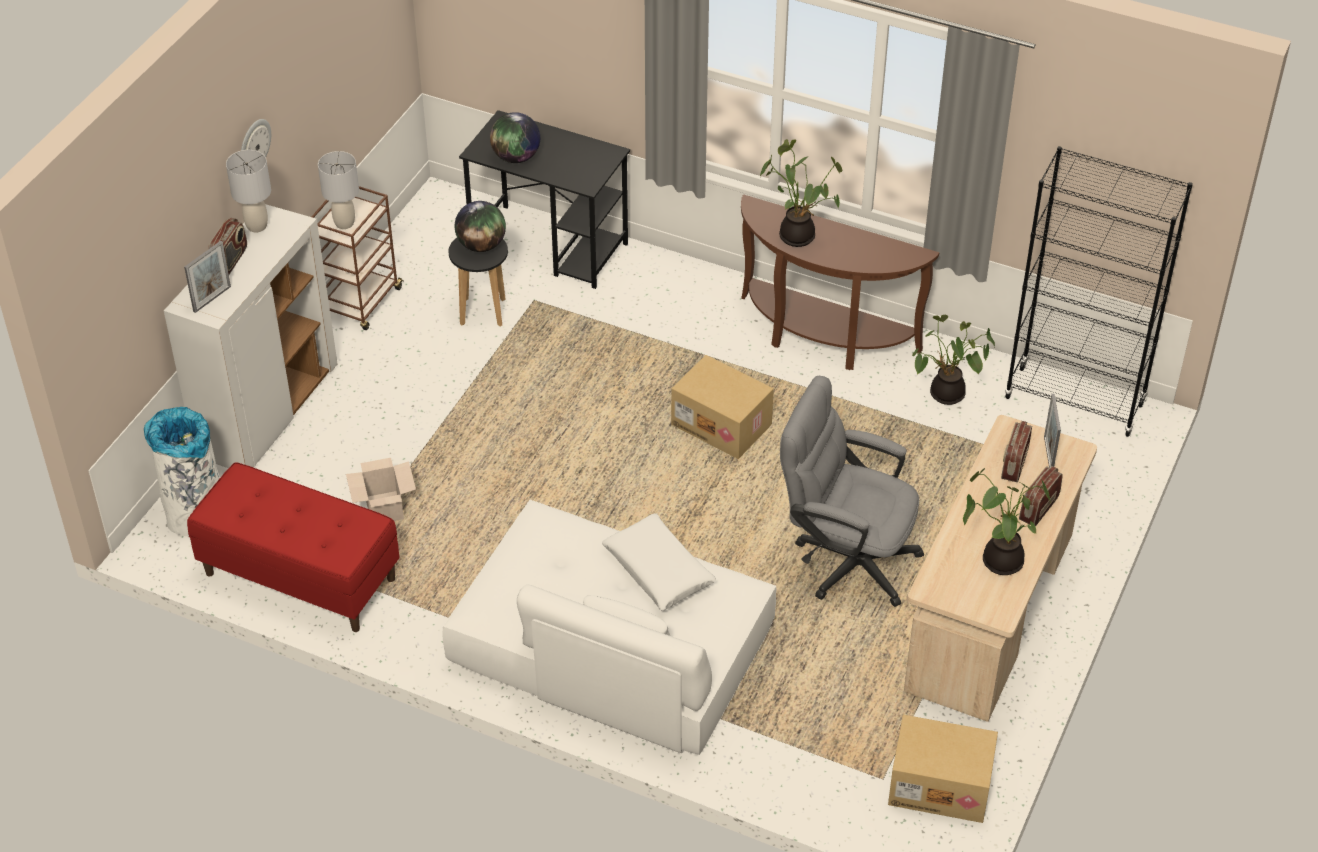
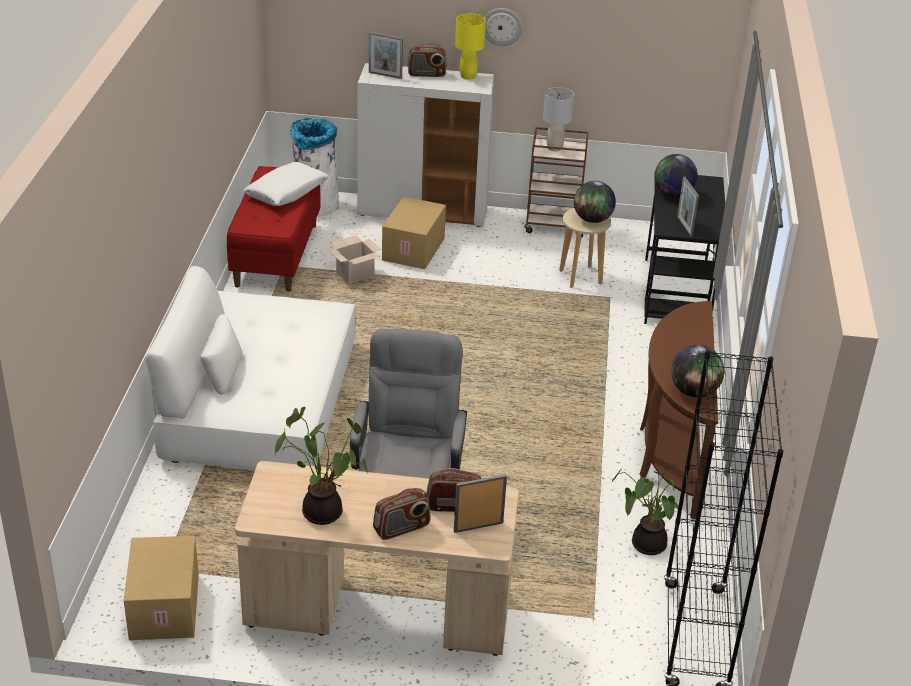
camera: 70 degrees right, 10 degrees down
(256, 226) = (468, 76): grey table lamp -> yellow table lamp
(482, 312) = (580, 277): black stool -> beige stool
(588, 170) = (684, 226): none -> picture frame
(659, 570) = (301, 372): white pillow -> white pillow (287, 192)
(722, 424) = (529, 415): cardboard box -> cardboard box (414, 249)
(799, 235) = (680, 337): potted plant -> none
(890, 253) = (694, 391): none -> globe
(1038, 508) = (401, 528): radio -> radio turned 135 degrees clockwise

